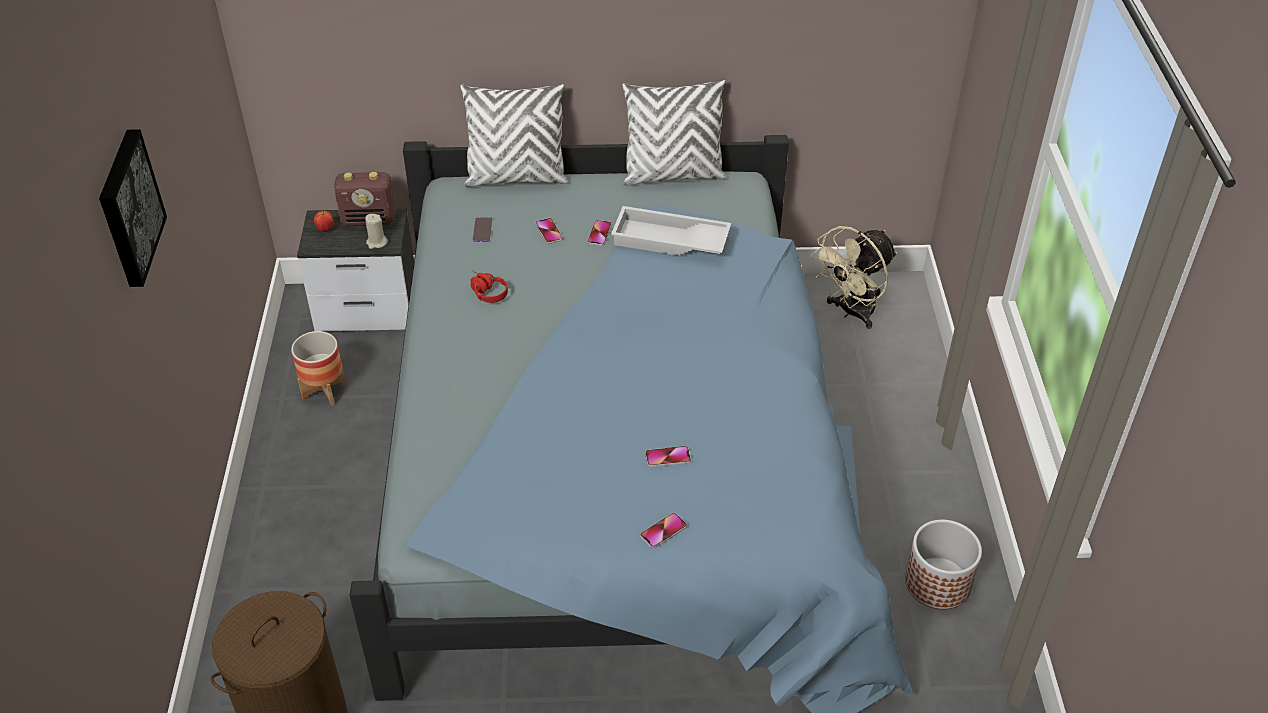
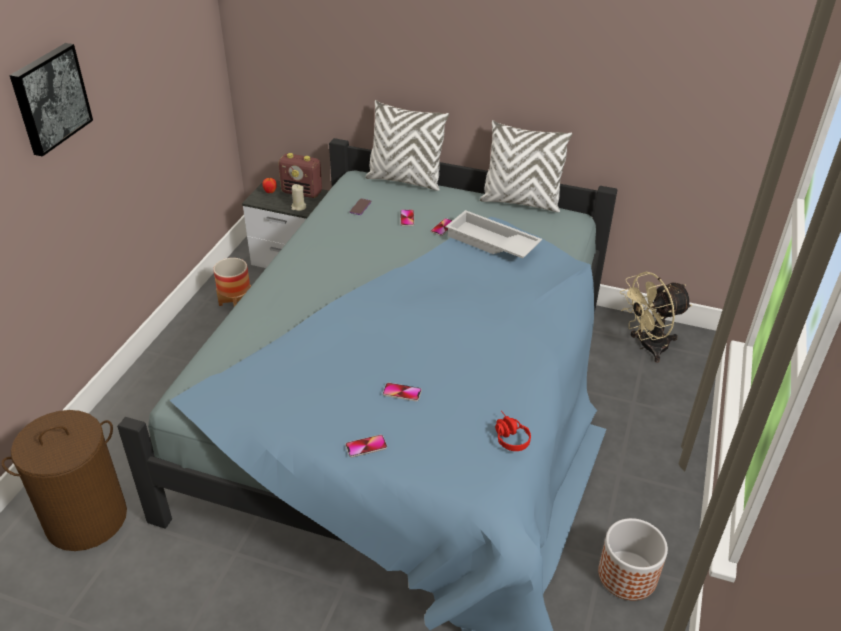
camera: 20 degrees right, 5 degrees down
(485, 291) = (337, 246): red headphones -> red headphones (508, 436)

